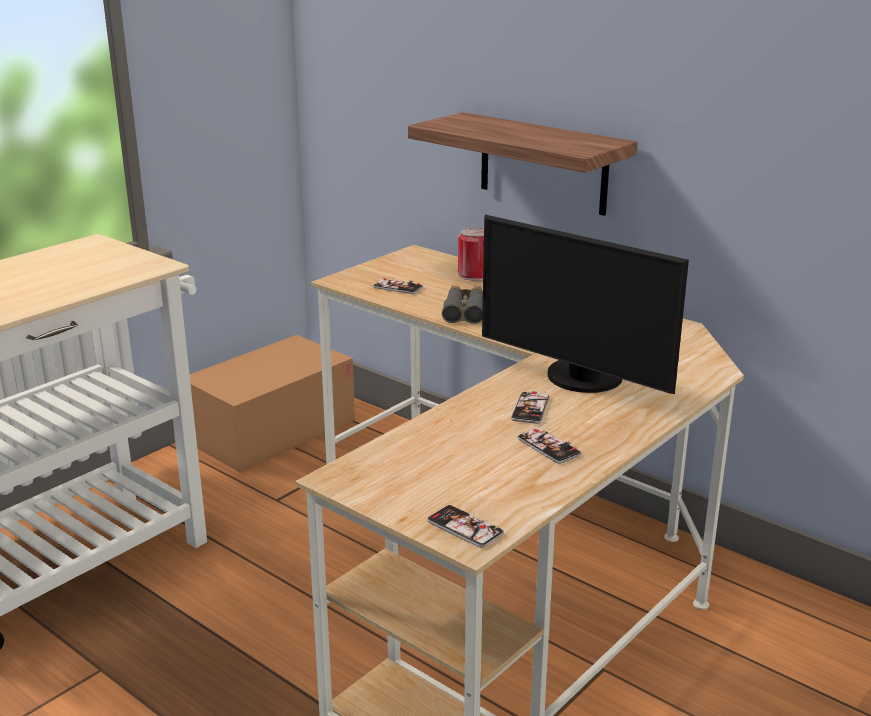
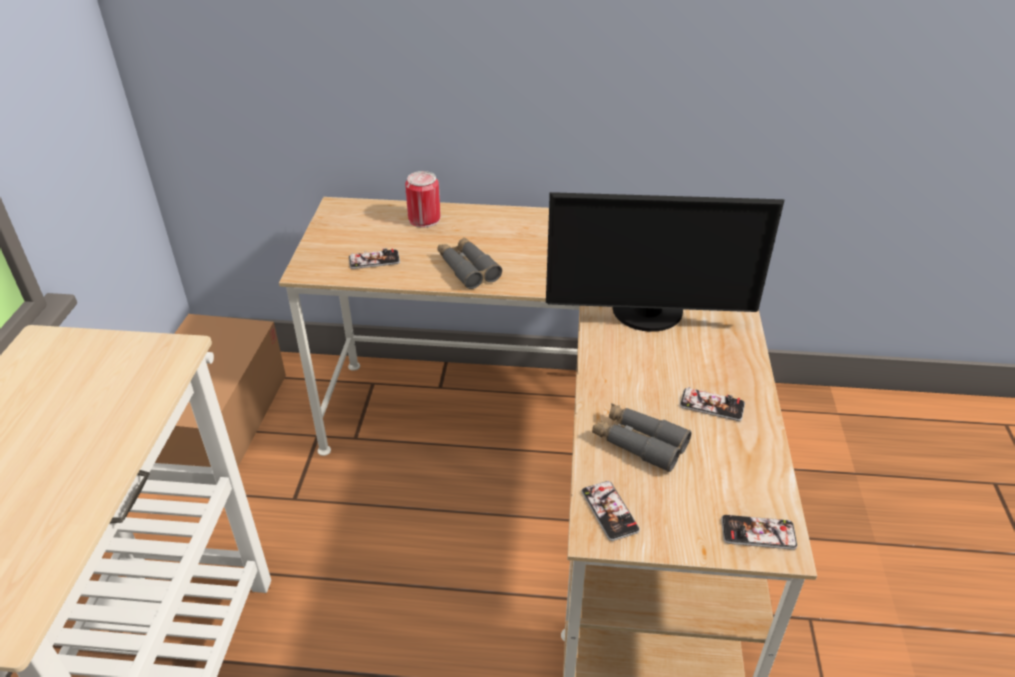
camera: 35 degrees left, 15 degrees up
(447, 445) = (639, 443): none -> grey binoculars
(530, 409) = (651, 367): phone -> phone (609, 511)
(543, 164) = (474, 94): shelf -> none

